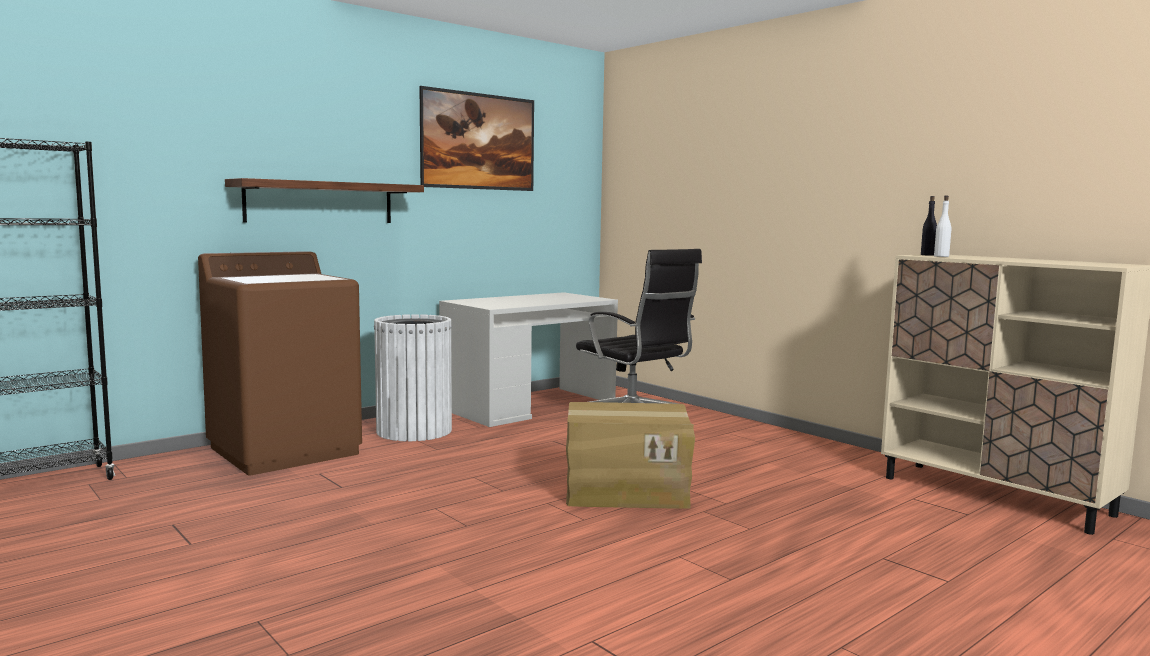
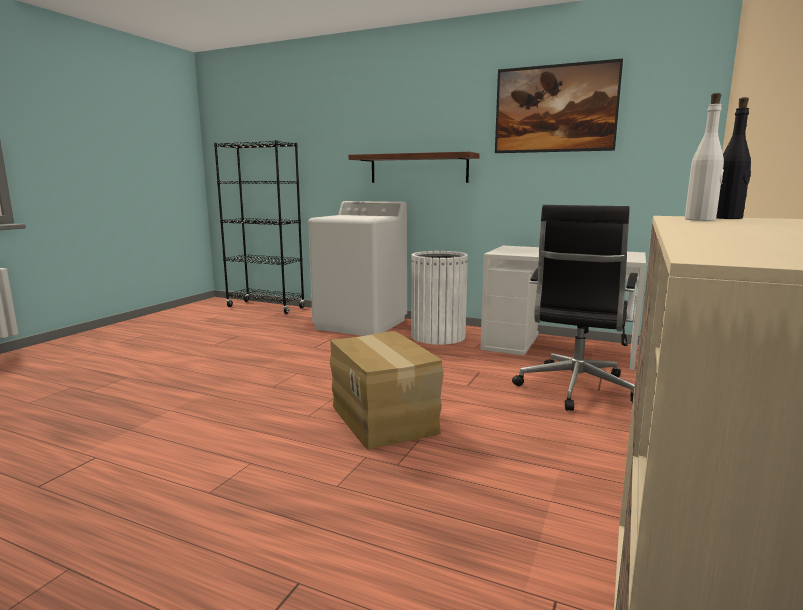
camera: 65 degrees right, 5 degrees up
(285, 450) = (361, 324): brown washing machine -> white washing machine

